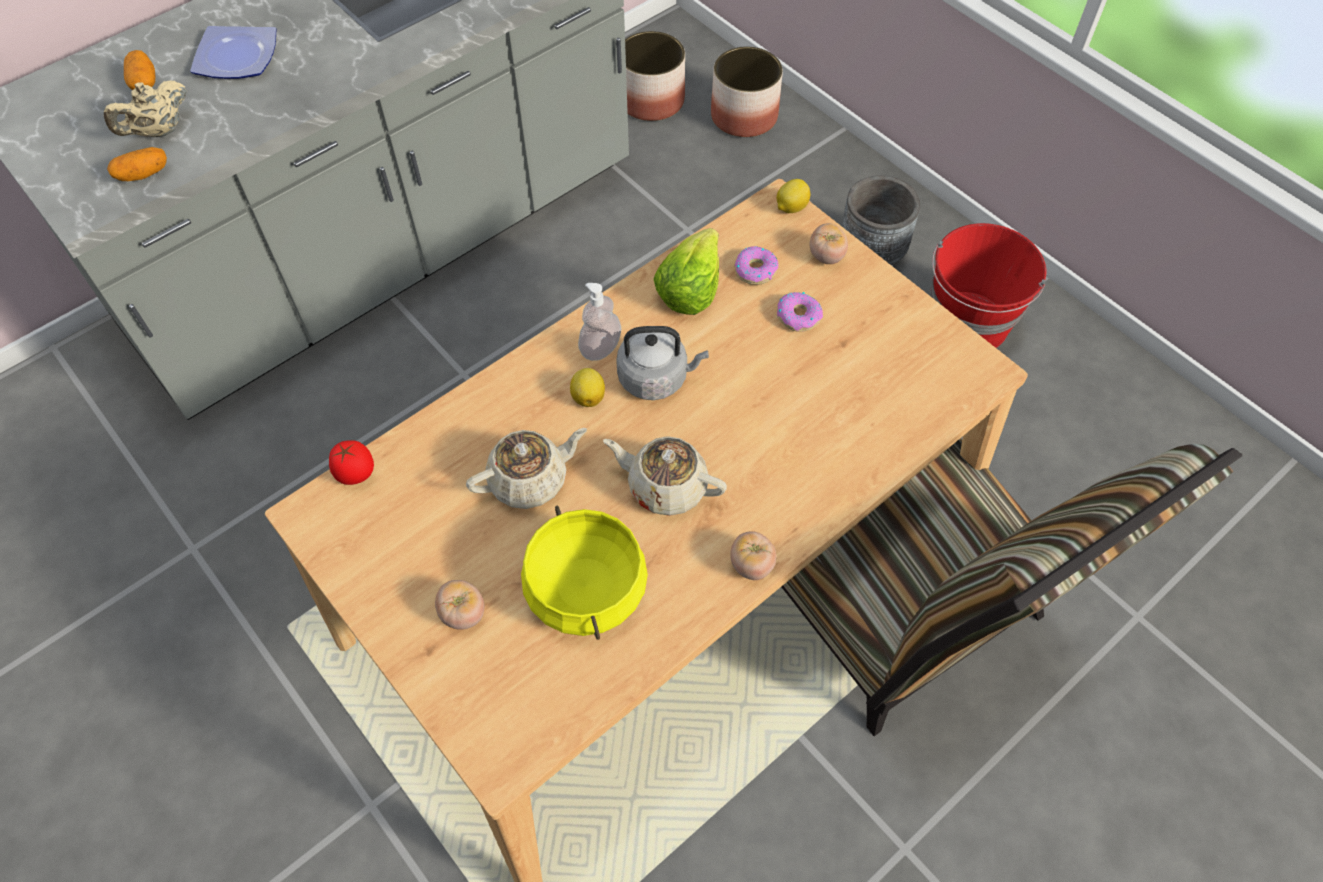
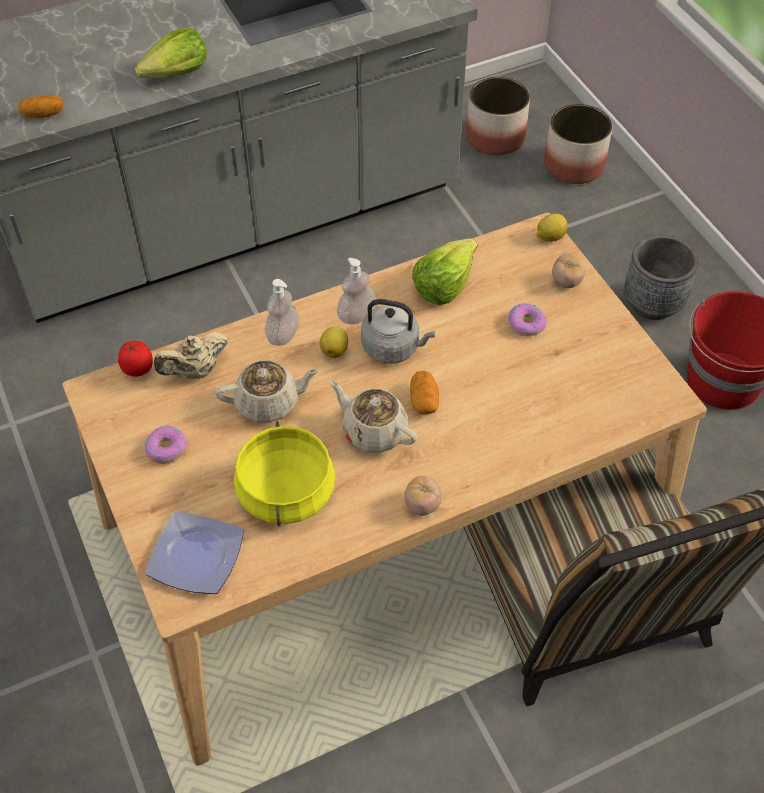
camera: 15 degrees right, 5 degrees down
(144, 82) = (64, 46): potato -> potato (424, 400)
(159, 131) = (65, 85): beige teapot -> beige teapot (195, 371)
(238, 56) = (140, 38): plate -> plate (198, 555)
(299, 92) = (177, 74): none -> lettuce
(463, 613) = (186, 488): tomato -> none
(520, 391) = (283, 335): none -> soap dispenser
(755, 270) = (502, 281): donut -> donut (166, 448)

